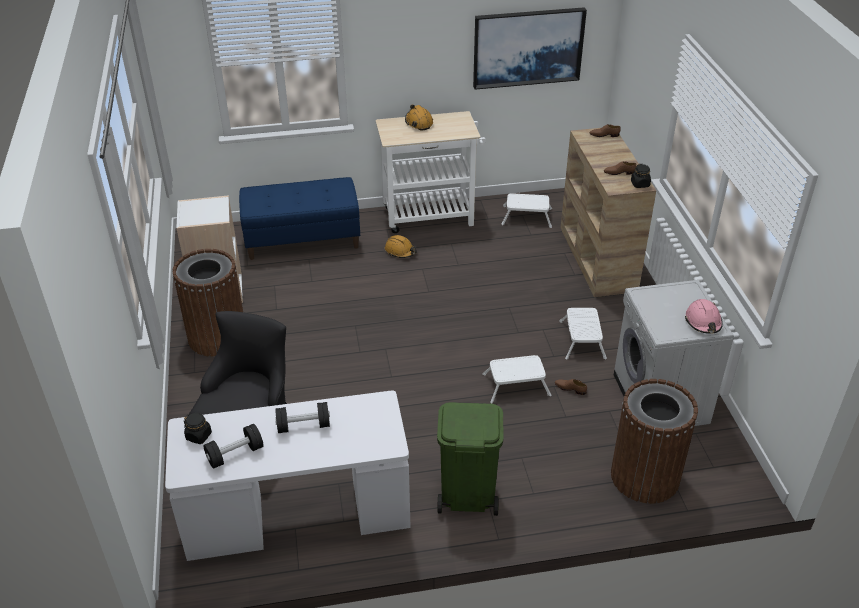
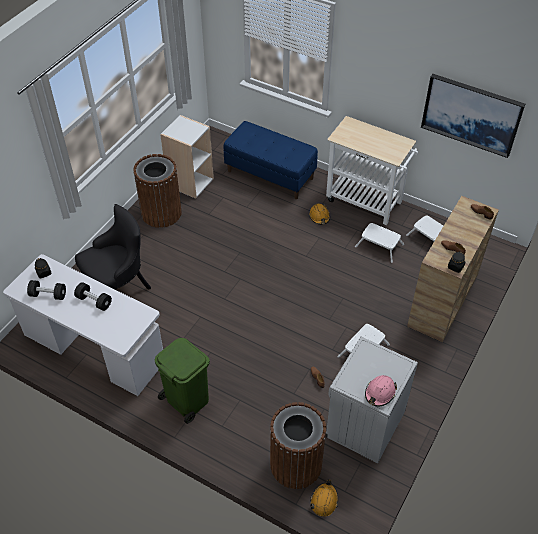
camera: 40 degrees right, 10 degrees up
(418, 122) = (370, 133): orange hard hat -> orange hard hat (324, 501)
(516, 384) = (288, 352): white step ladder -> white step ladder (379, 245)

